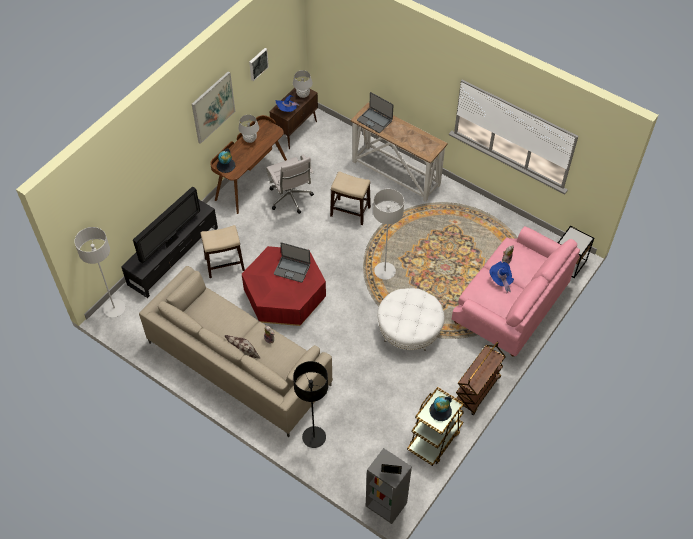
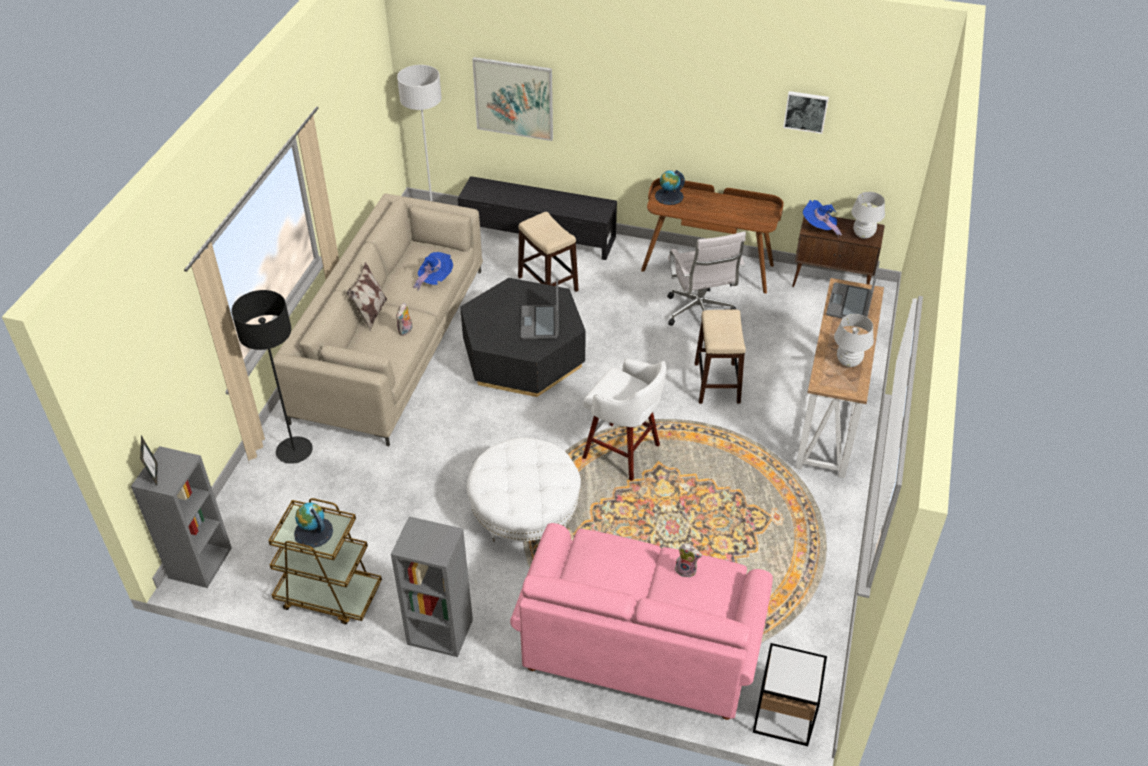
camera: 70 degrees right, 10 degrees down
(171, 240) = (532, 203): television -> none
(213, 107) = (695, 99): picture -> picture (514, 98)
(250, 139) = (731, 204): white table lamp -> white table lamp (848, 362)
(285, 295) = (523, 355): red coffee table -> black coffee table
(291, 199) = (700, 314): white office chair -> white office chair turned 60 degrees counterclockwise
(384, 271) = (623, 453): grey floor lamp -> white stool
(477, 391) = (439, 632): brown cart -> grey bookcase
(501, 280) = (635, 572): blue hat -> blue hat (434, 279)

